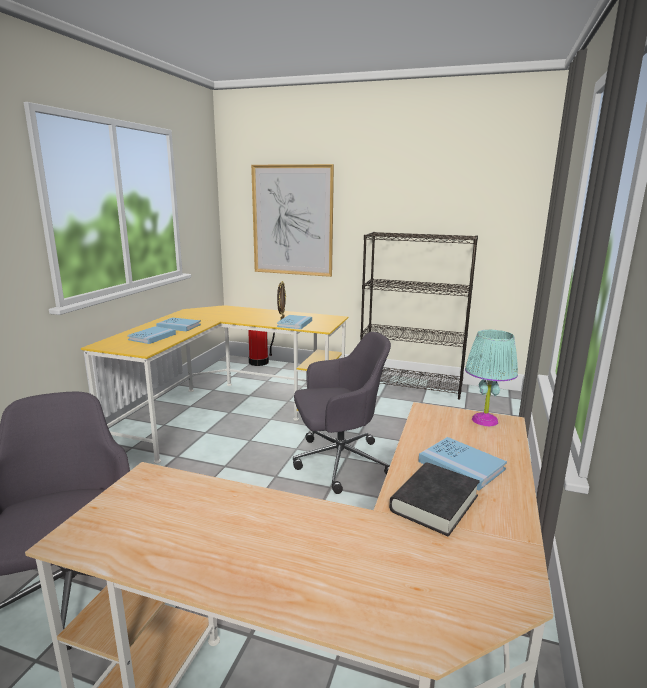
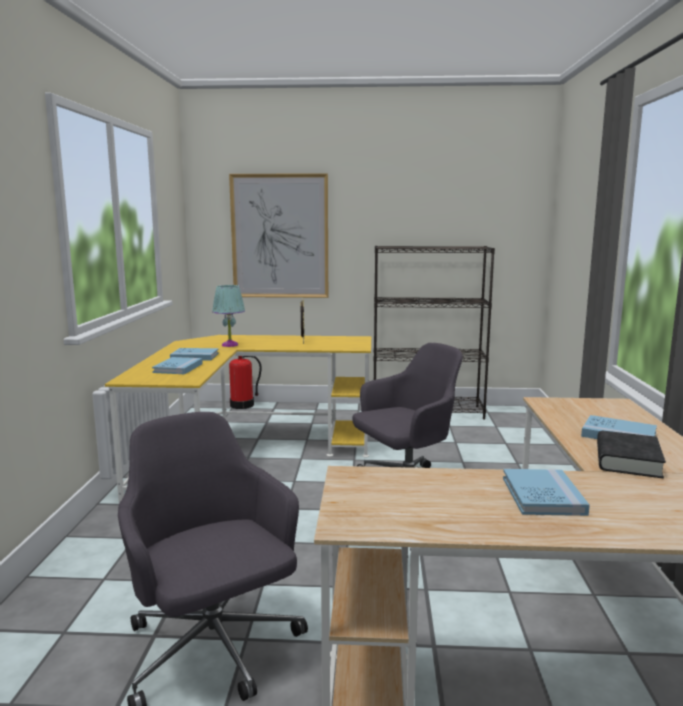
camera: 15 degrees left, 5 degrees down
(294, 323) = (323, 346): blue book -> blue book (542, 495)
(485, 420) = (600, 403): turquoise table lamp -> turquoise table lamp (230, 345)

